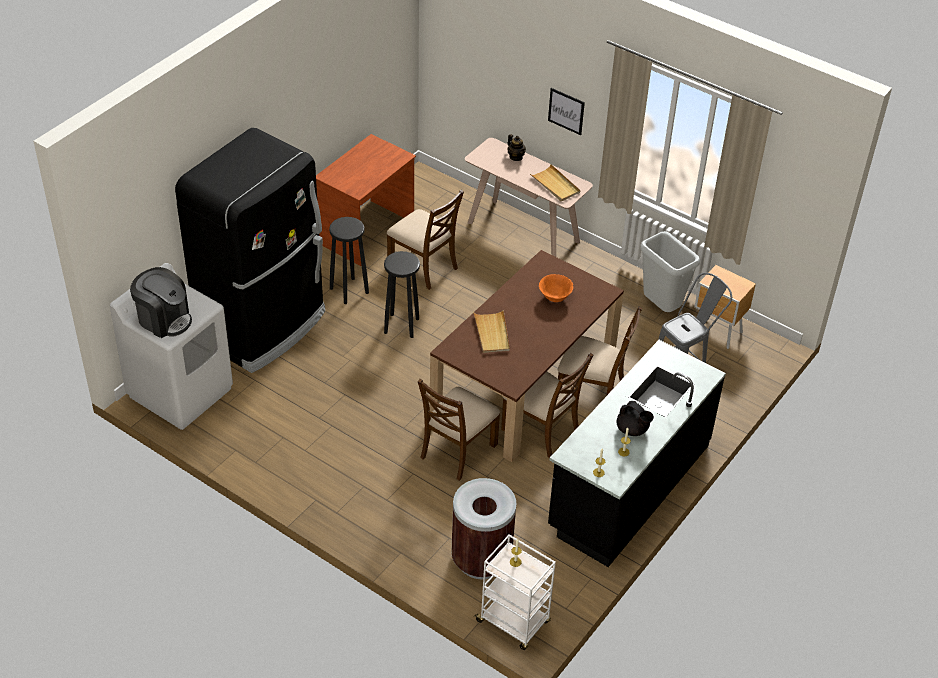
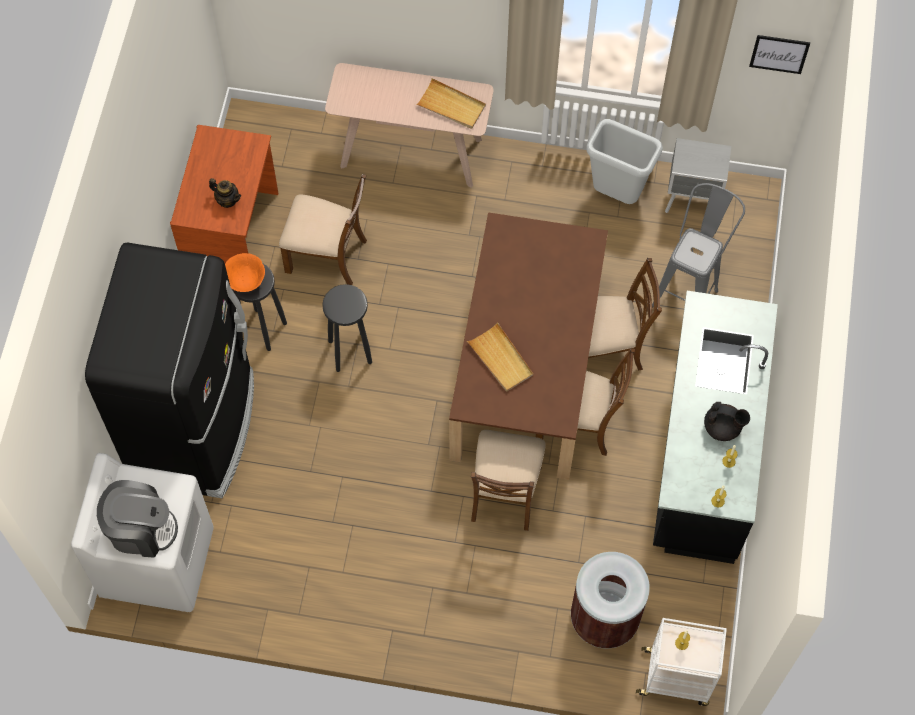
camera: 25 degrees left, 20 degrees up
(516, 157) = (383, 82): teapot -> teapot (227, 200)
(555, 298) = (540, 276): orange bowl -> orange bowl (245, 281)
(566, 111) = (442, 22): picture -> picture (779, 54)
(717, 333) = (692, 202): brown nightstand -> grey nightstand

